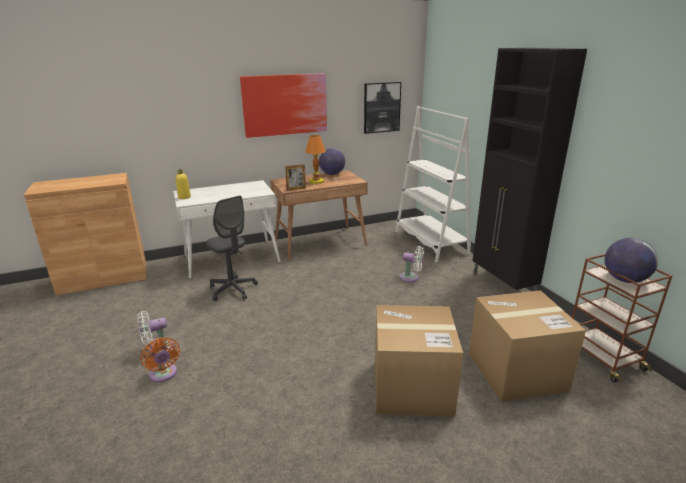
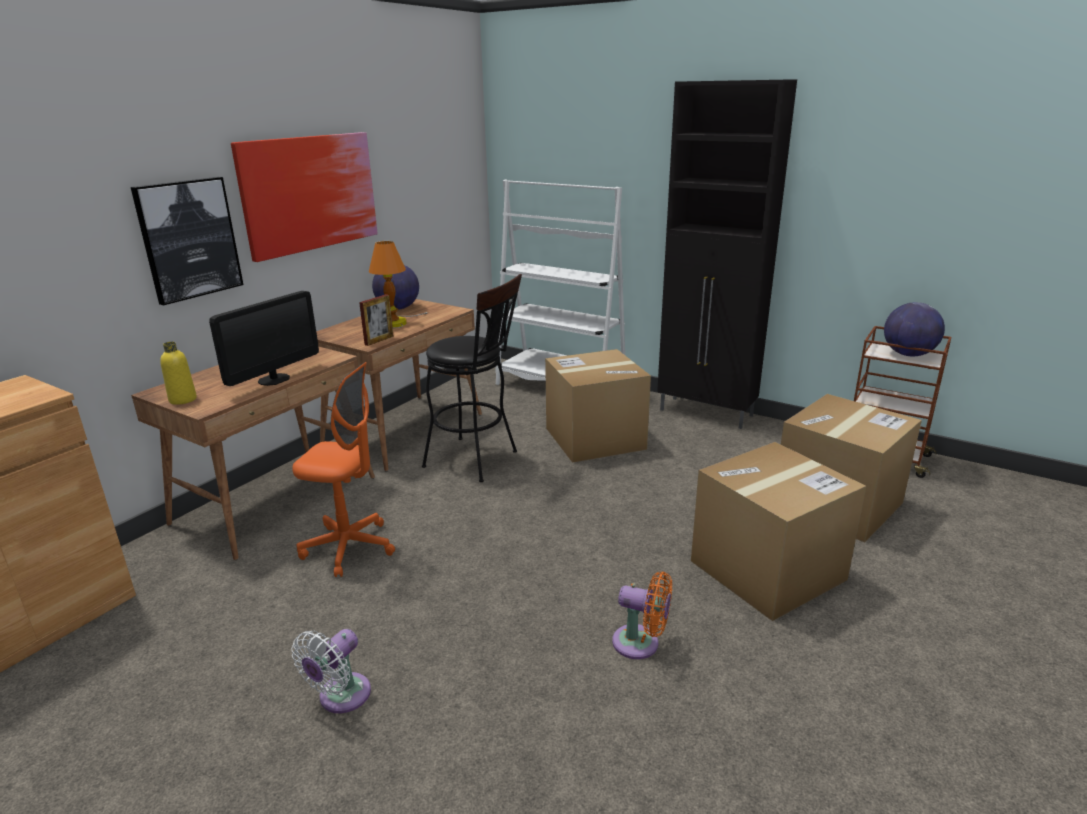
camera: 35 degrees left, 0 degrees up
(164, 375) = (410, 731): orange fan -> orange fan (640, 644)
(226, 197) = (274, 379): none -> monitor
(232, 258) = (277, 500): white desk -> brown desk
(233, 289) = (349, 547): grey office chair -> orange office chair
(335, 269) = (477, 460): none -> black stool
(381, 107) = (441, 187): picture -> picture (189, 239)
(411, 277) = (595, 438): white fan -> cardboard box

